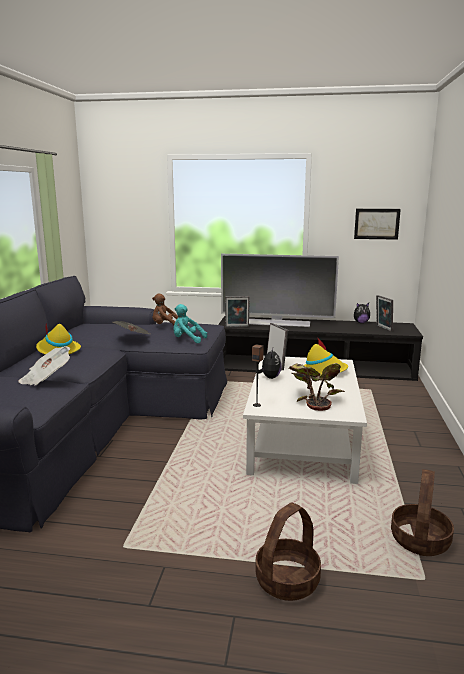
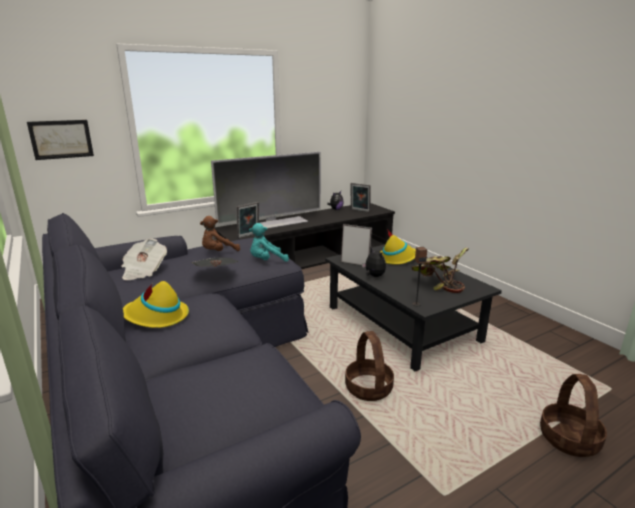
camera: 40 degrees left, 5 degrees up
(46, 379) = (238, 357): newspaper -> newspaper (144, 271)
(302, 440) = (401, 324): white coffee table -> black coffee table
(376, 224) = (333, 119): picture -> picture (61, 139)
(420, 540) = (570, 363): basket -> basket (369, 388)

